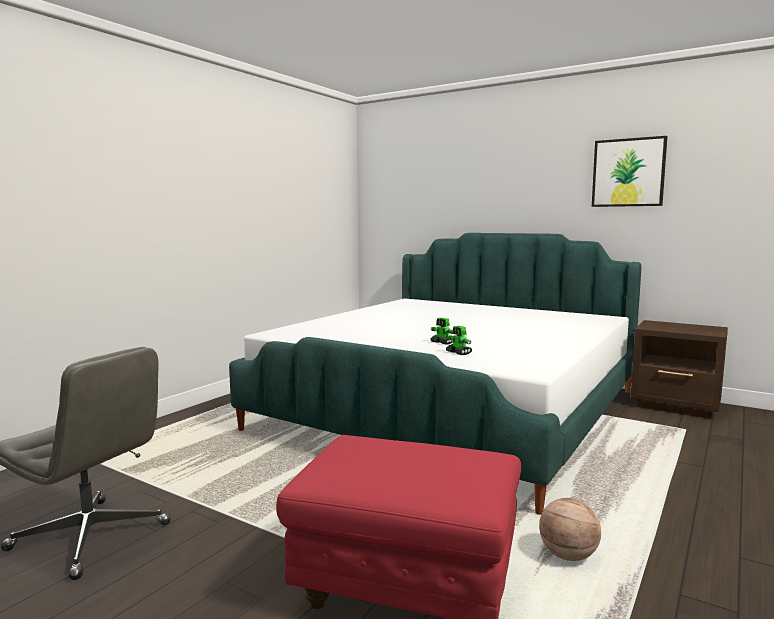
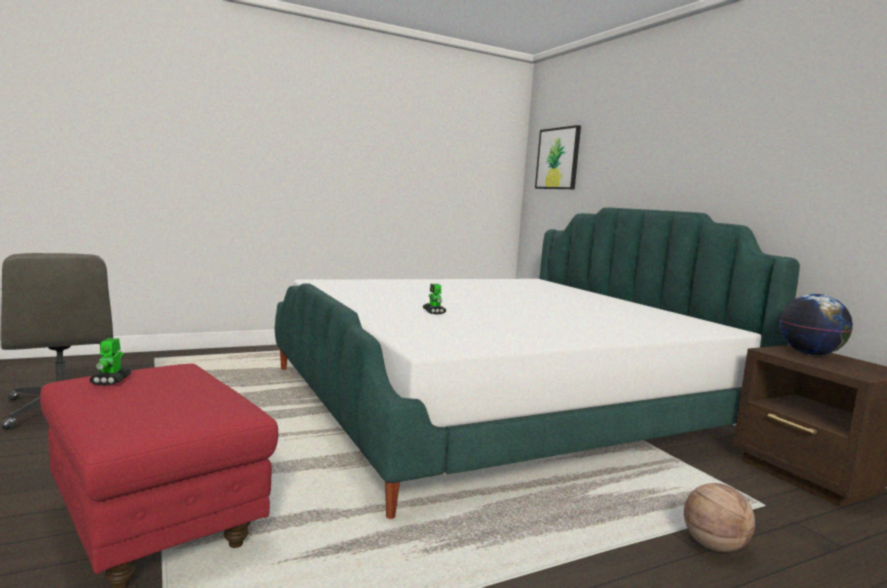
camera: 30 degrees right, 0 degrees up
(459, 353) = (417, 321): toy robot -> toy robot (110, 381)
(568, 555) = (340, 564): basketball -> basketball (713, 546)
(628, 172) = (801, 129): picture -> picture (558, 158)
(665, 325) = (810, 354): none -> globe

